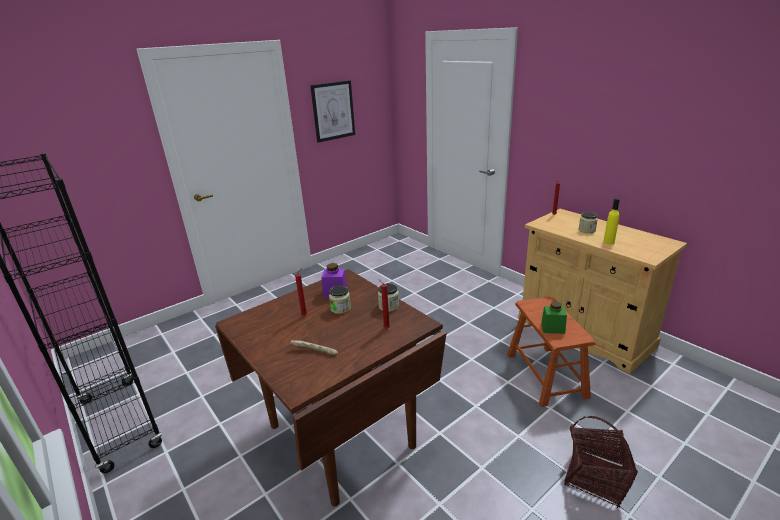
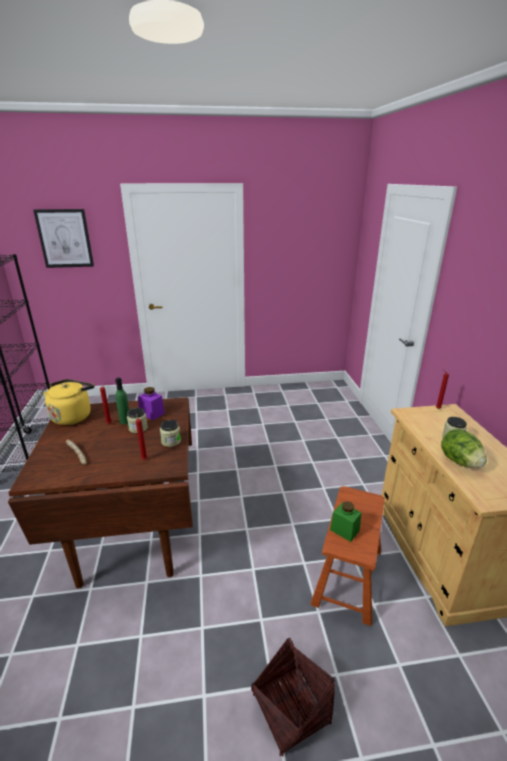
camera: 30 degrees right, 0 degrees up
(251, 324) = (73, 416): none -> yellow kettle
(318, 308) = (125, 421): none -> green bottle
(333, 111) = (288, 252): picture -> picture (65, 238)
(608, 242) = (459, 461): yellow bottle -> lettuce

